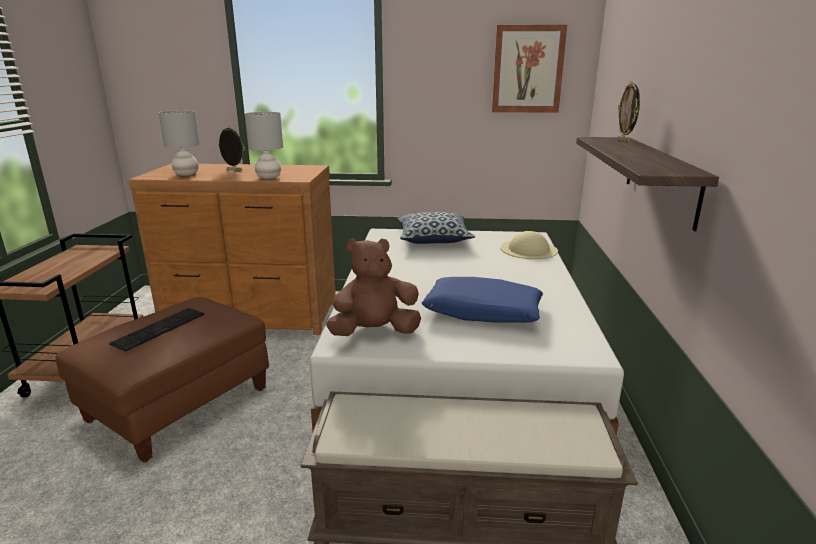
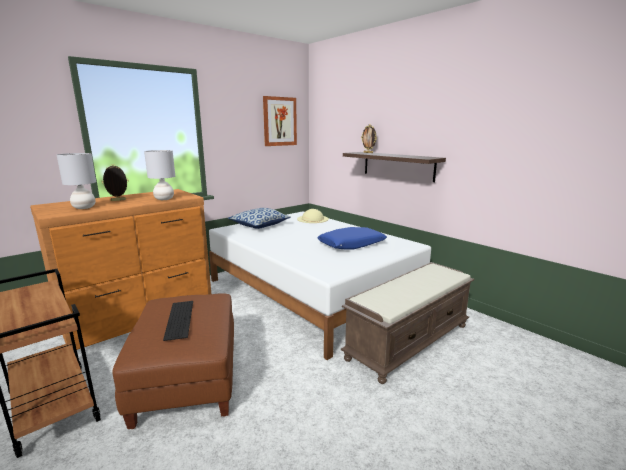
camera: 45 degrees left, 5 degrees down
(375, 332) = (330, 266): brown plush toy -> none

